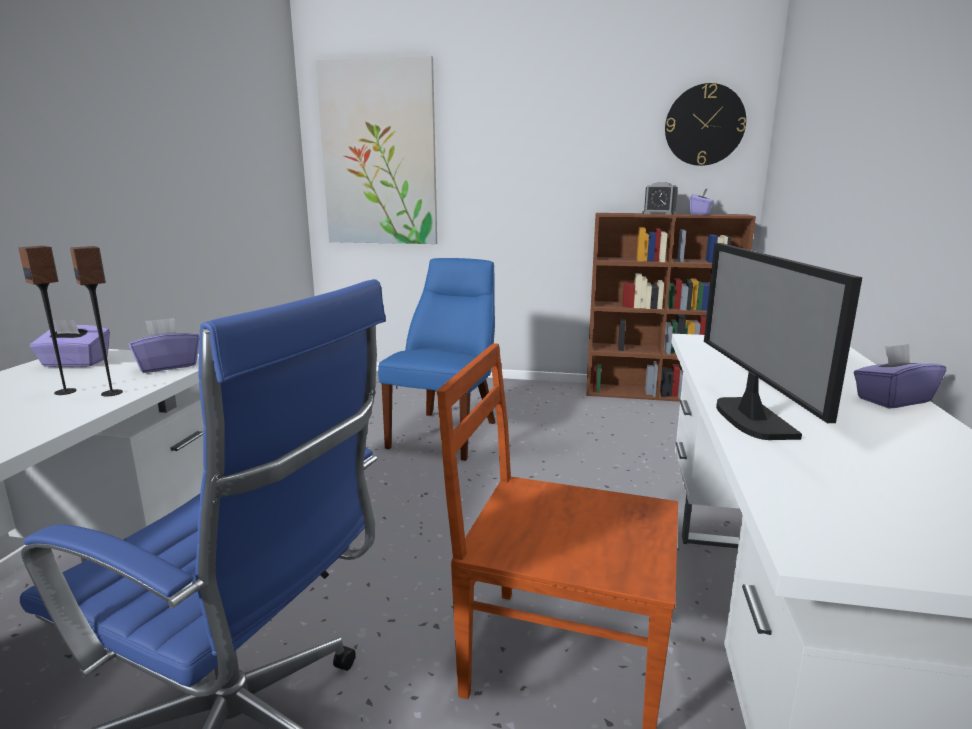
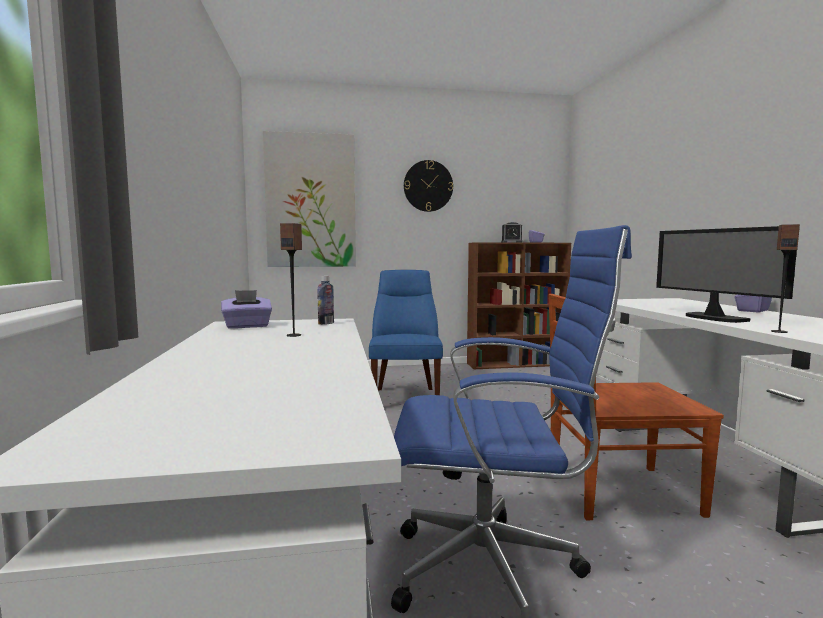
camera: 20 degrees left, 10 degrees down
(112, 393) = (332, 333): speaker -> speaker (779, 331)
(167, 366) = (326, 323): purple tissue box -> bottle
(704, 125) = (531, 188): wall clock -> wall clock (428, 186)

